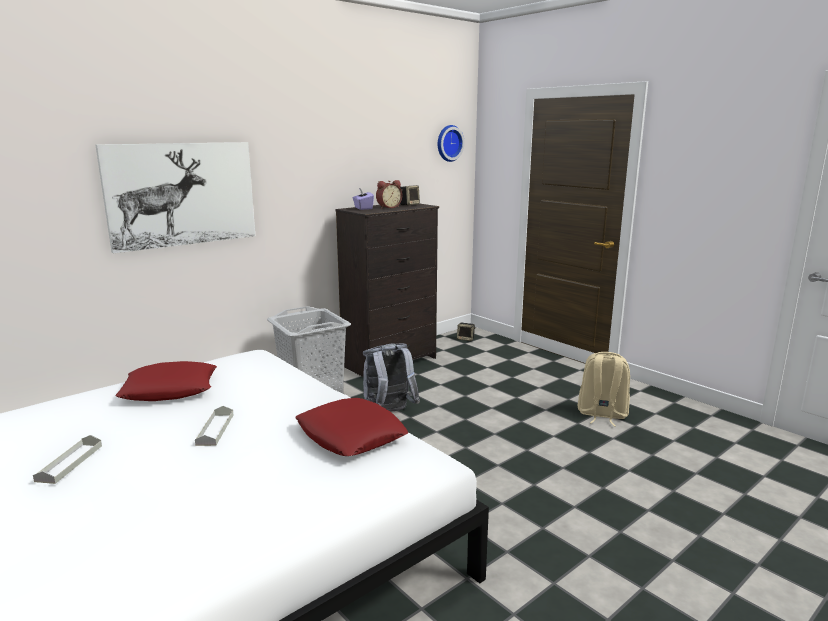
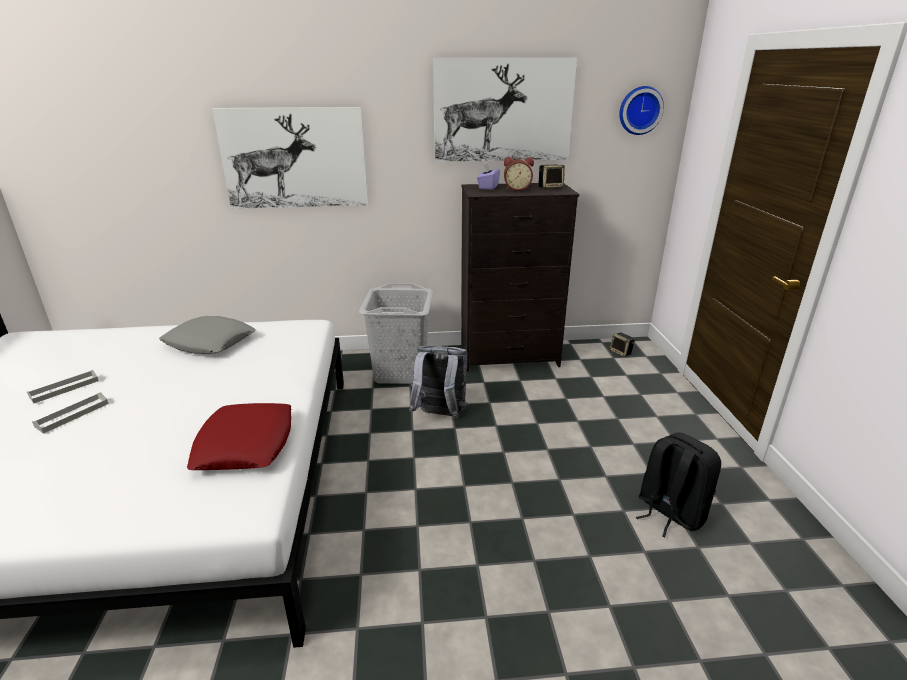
camera: 35 degrees right, 10 degrees up
(170, 389) = (210, 342): red pillow -> grey pillow
(215, 429) = (176, 394): grey tray -> grey tray (72, 415)
(359, 144) = (503, 110): none -> picture
(601, 414) = (669, 512): beige backpack -> black backpack

